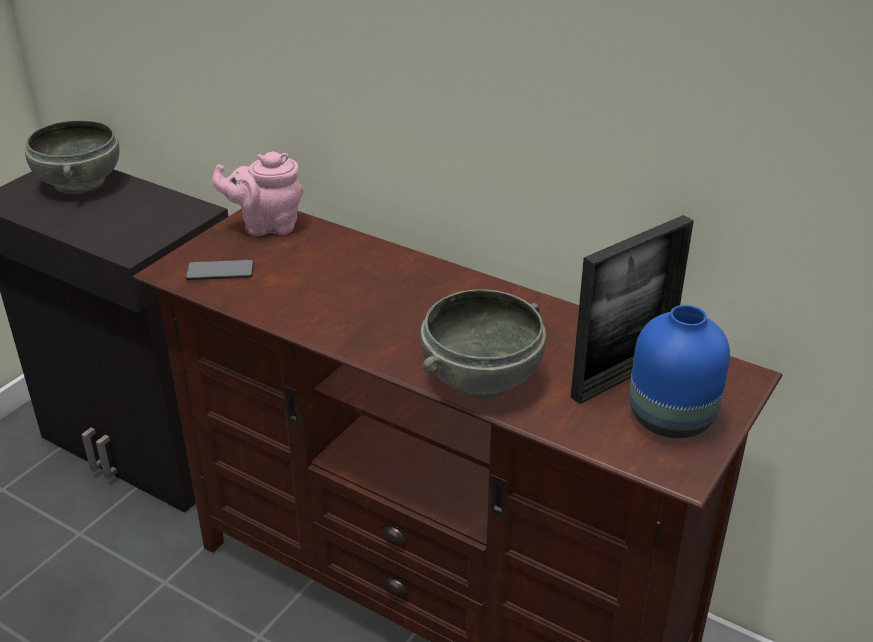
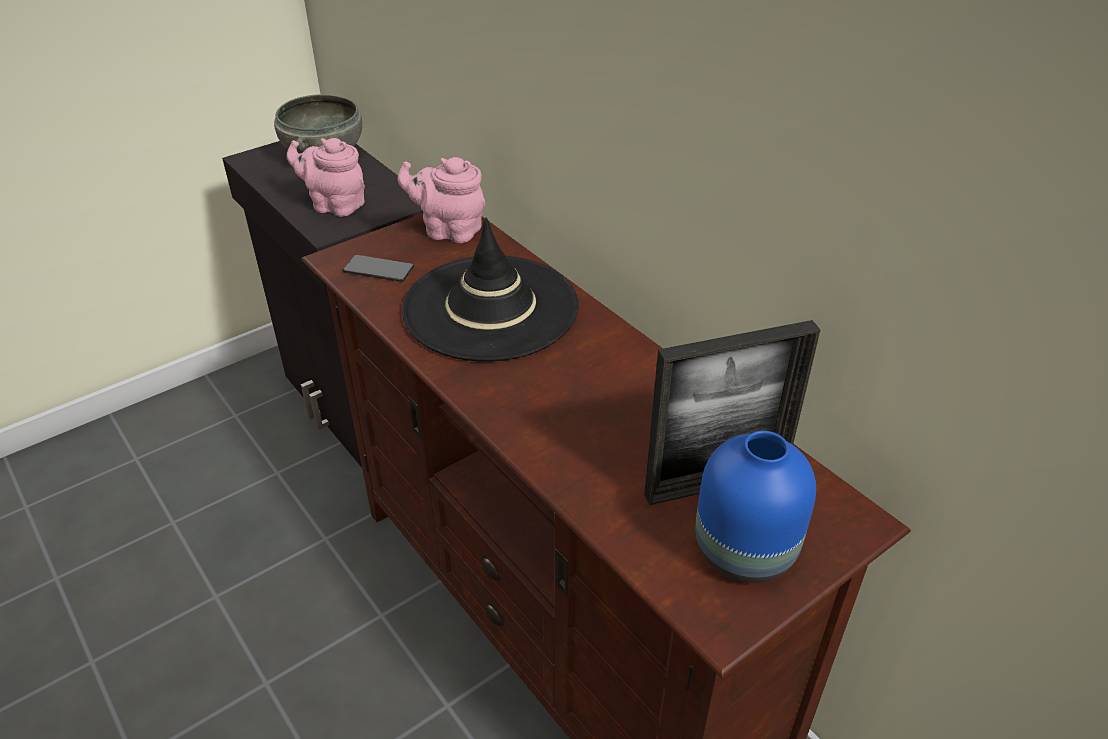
camera: 20 degrees right, 5 degrees up
(122, 227) = (334, 205): none -> pink teapot
(349, 283) = (491, 308): none -> black hat
(480, 377) = (562, 445): grey bowl -> none

